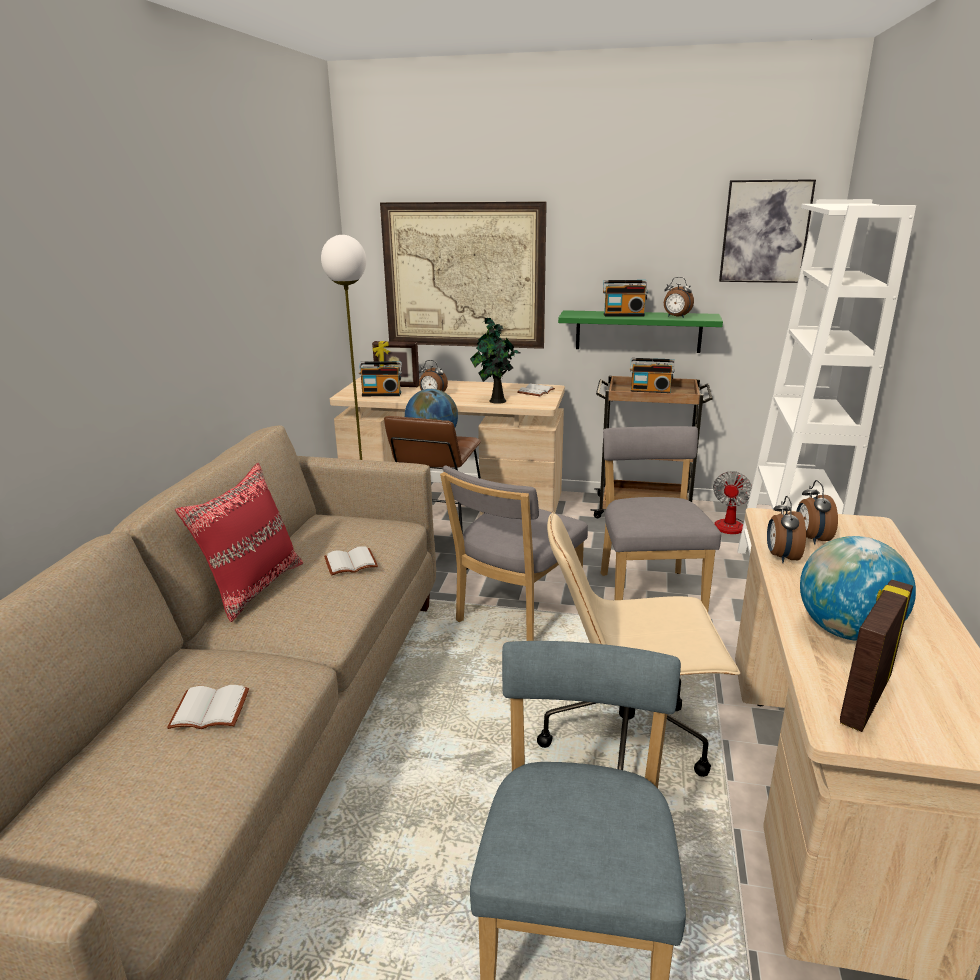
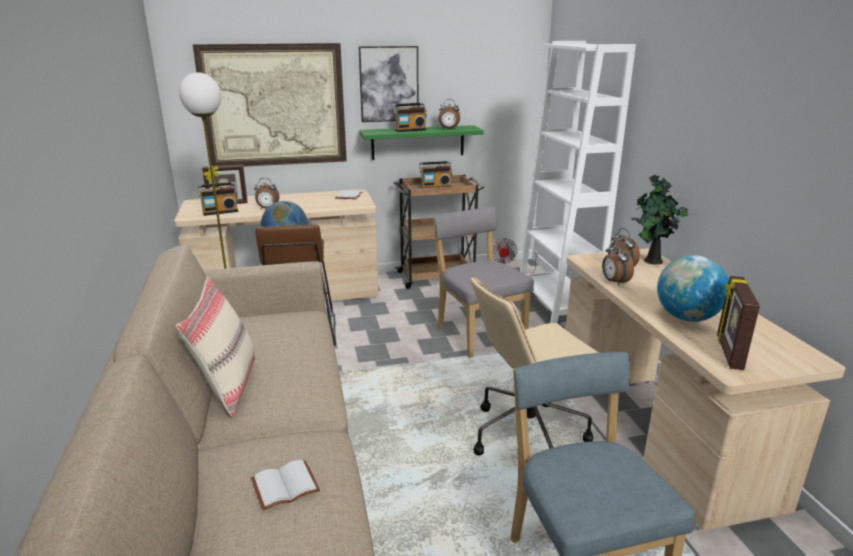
camera: 25 degrees left, 0 degrees up
(253, 587) = (227, 386): red pillow -> beige pillow
(350, 564) = (297, 350): white book -> none
(496, 401) = (324, 206): potted plant -> potted plant (651, 261)
(514, 616) = (396, 371): grey chair -> none
(765, 232) = (500, 64): picture -> picture (389, 84)

